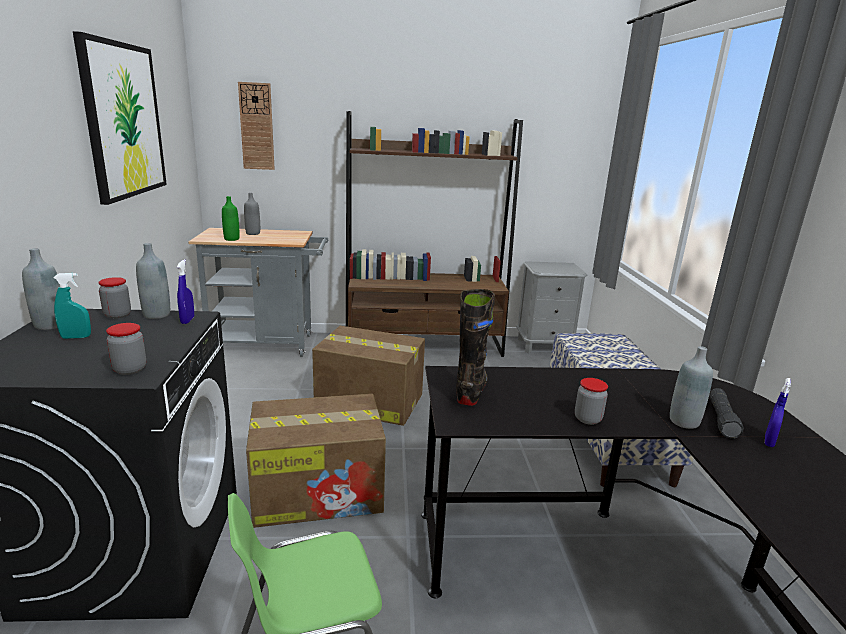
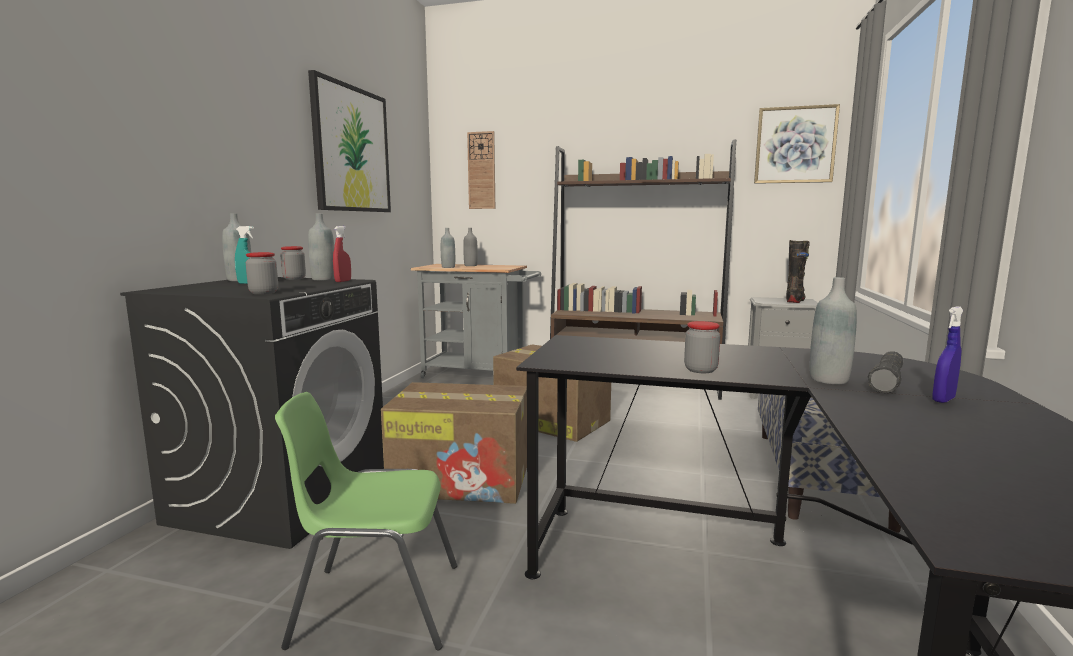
camera: 20 degrees right, 10 degrees down
(187, 320) = (343, 281): blue spray bottle -> red spray bottle
(231, 239) = (448, 267): green bottle -> grey bottle
(471, 390) = (585, 348): black boot -> black boot (795, 301)
(568, 125) = (795, 145): none -> picture

